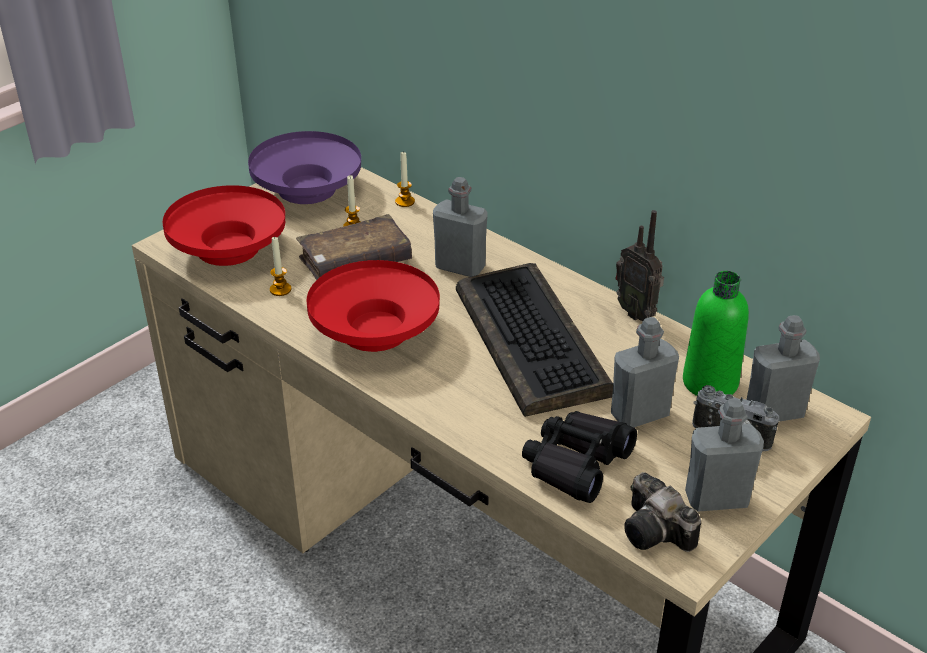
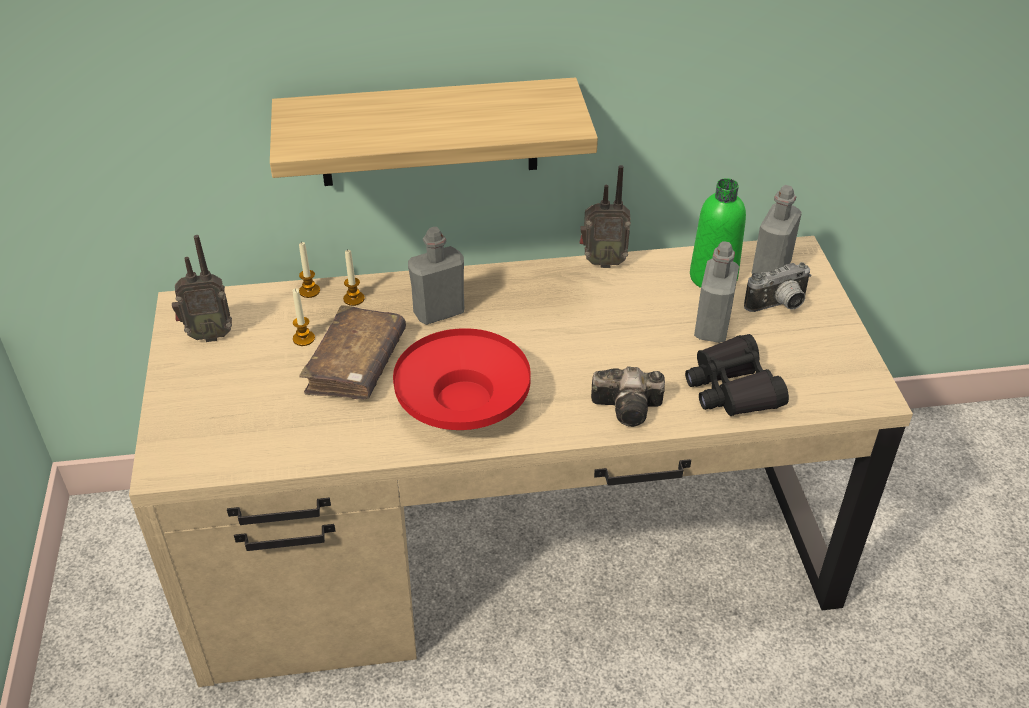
camera: 50 degrees left, 5 degrees up
(229, 248) = (229, 430): red bowl -> none
(280, 289) = (336, 430): candle -> candle (354, 299)
(308, 189) = (208, 335): purple bowl -> radio
(522, 101) = (428, 133): none -> shelf
(533, 342) = (577, 329): keyboard -> none
(658, 533) = (836, 391): camera -> camera (630, 408)
(716, 498) = (827, 345): grey bottle -> none

